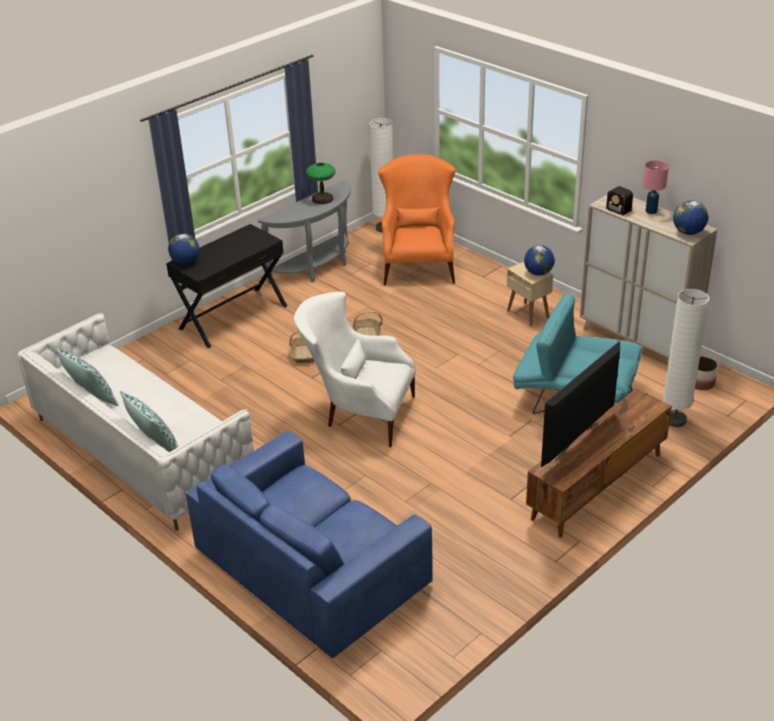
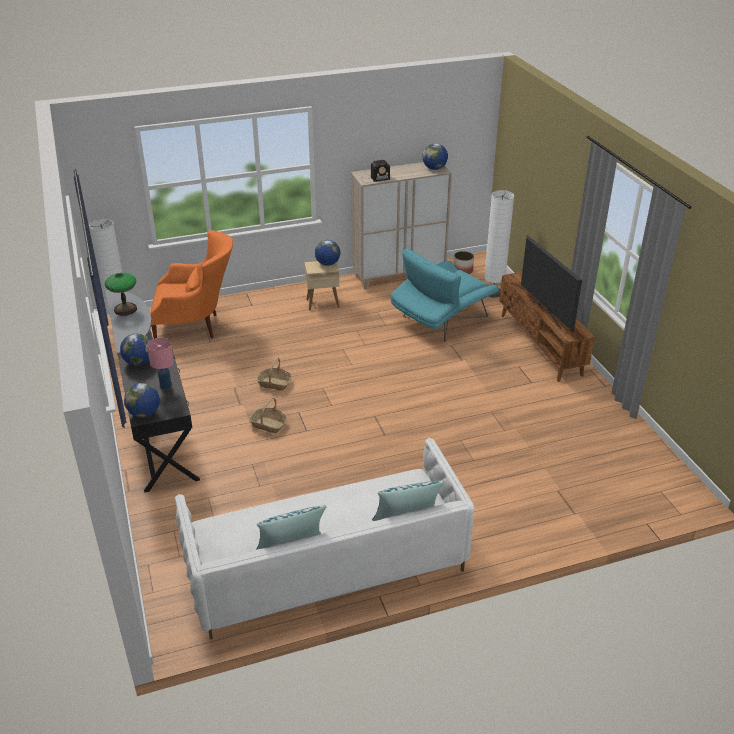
camera: 65 degrees left, 0 degrees up
(251, 234) = (139, 362): none -> globe
(310, 567) = (554, 501): blue sofa -> none
(358, 413) = (377, 420): white armchair -> none
(418, 263) = (197, 327): orange armchair -> orange armchair turned 150 degrees clockwise
(651, 211) = (394, 170): pink table lamp -> pink table lamp (166, 386)

